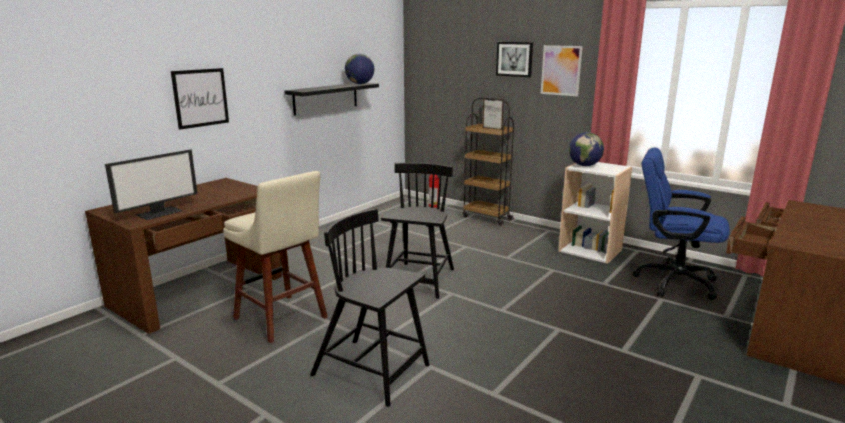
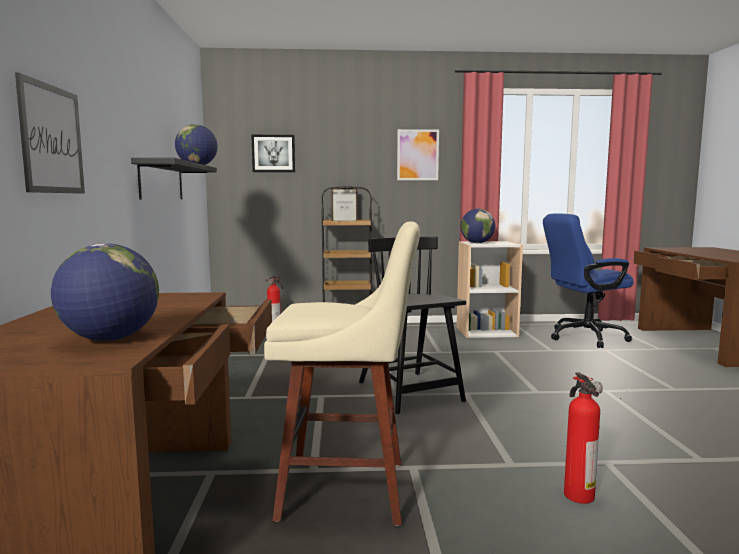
camera: 40 degrees left, 10 degrees down
(159, 213) = (110, 339): monitor -> globe
(372, 371) = (577, 494): black chair -> fire extinguisher
(514, 59) = (363, 144): picture -> picture (273, 153)

